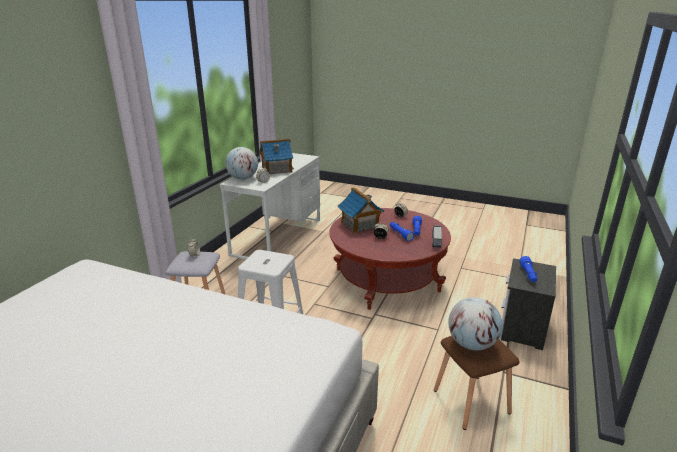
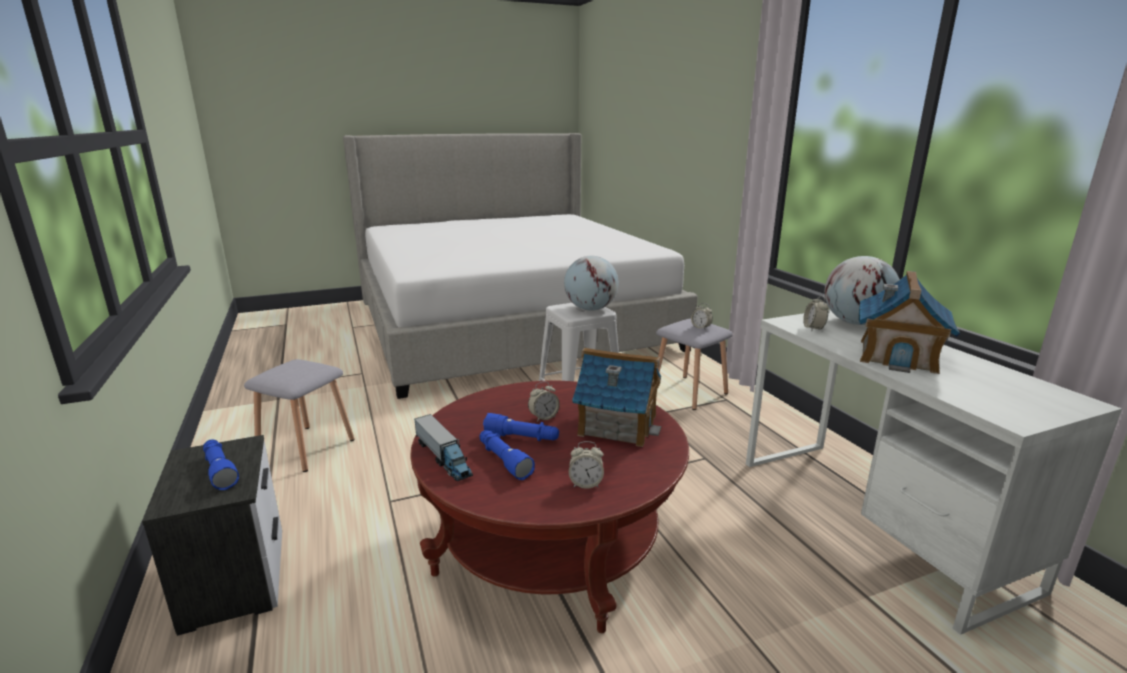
camera: 135 degrees right, 5 degrees down
(470, 402) = (306, 447): brown stool -> grey stool
(471, 344) = (303, 367): globe -> globe (590, 309)

